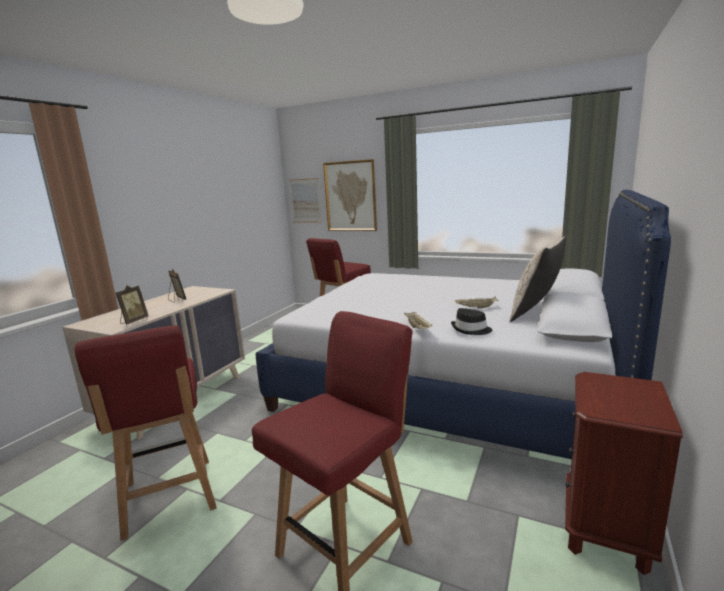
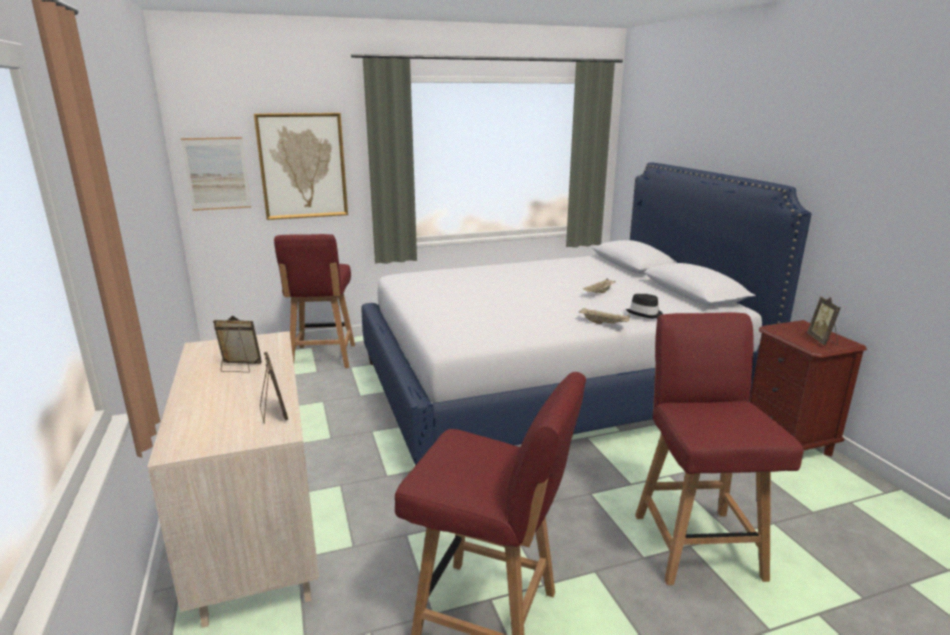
camera: 45 degrees left, 5 degrees up
(536, 312) = (649, 287): beige pillow -> none
(625, 406) = (822, 341): none -> picture frame

